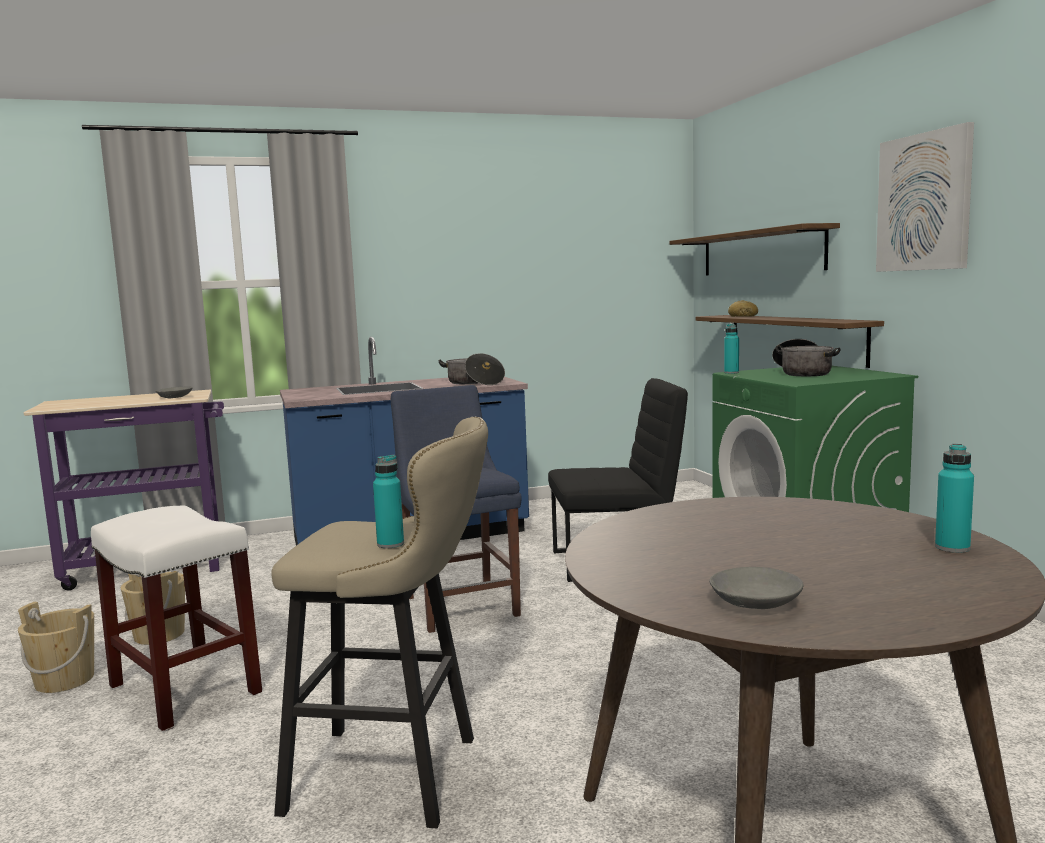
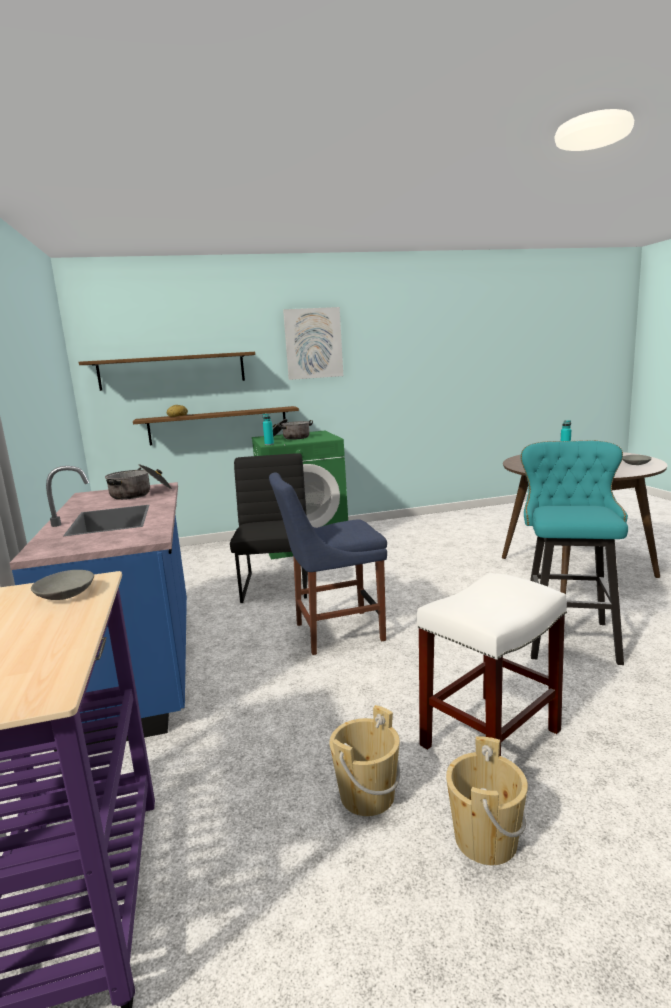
camera: 85 degrees left, 5 degrees up
(390, 544) = (585, 506): turquoise bottle -> none
(405, 776) = (567, 633): beige stool -> turquoise stool

